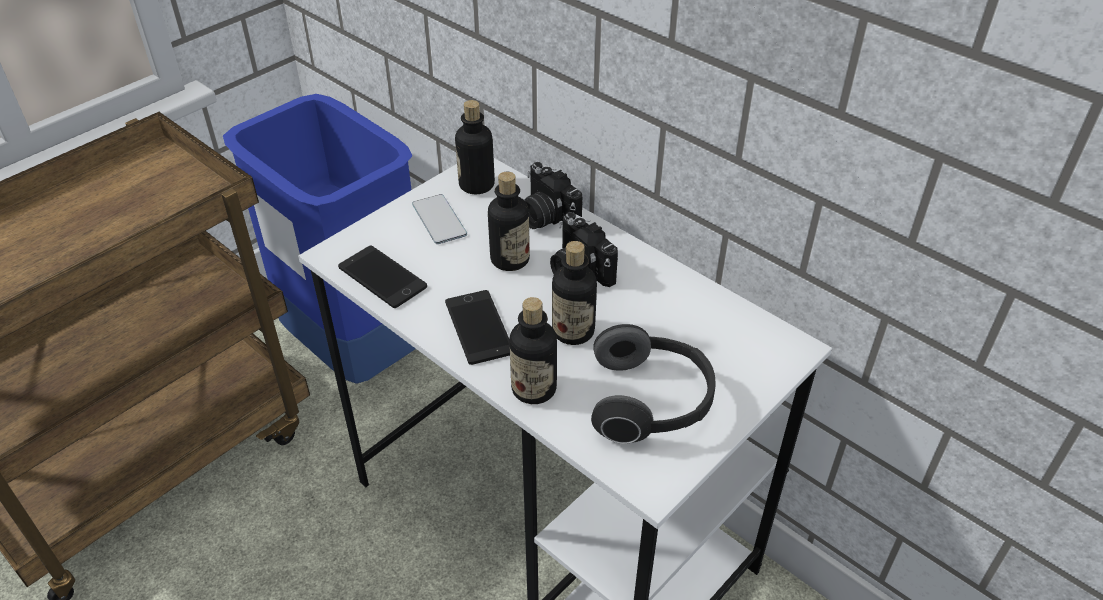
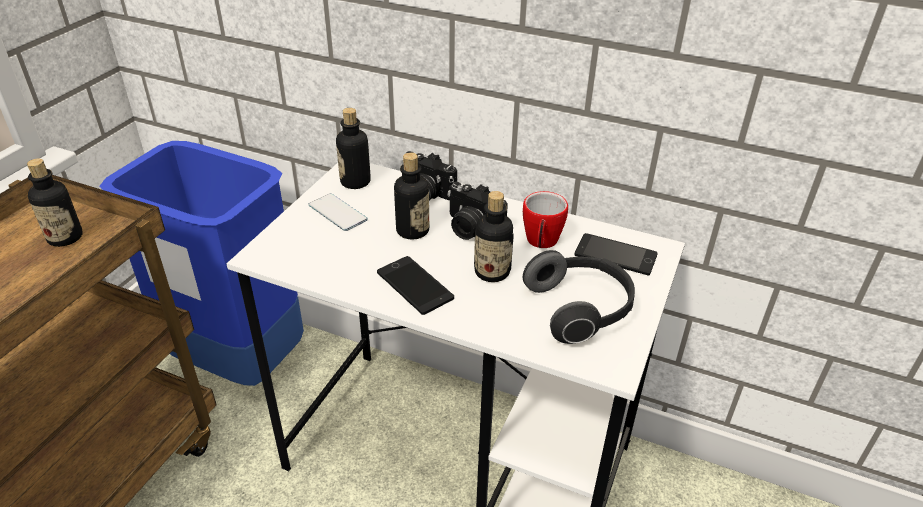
camera: 20 degrees left, 5 degrees down
(382, 277) = (312, 265): phone -> phone (615, 255)
(534, 389) = (484, 321): bottle -> bottle (65, 237)
(650, 308) = (541, 243): none -> mug

